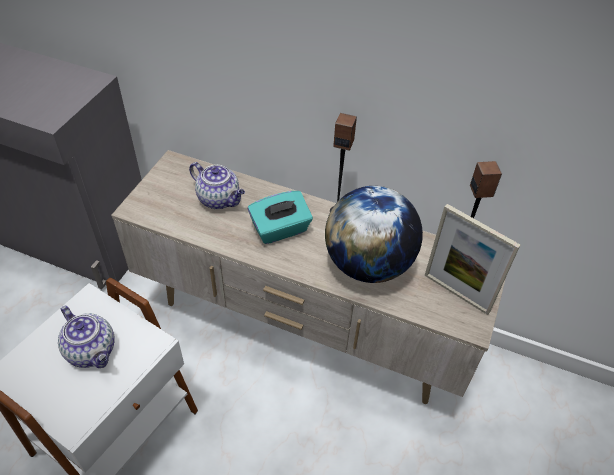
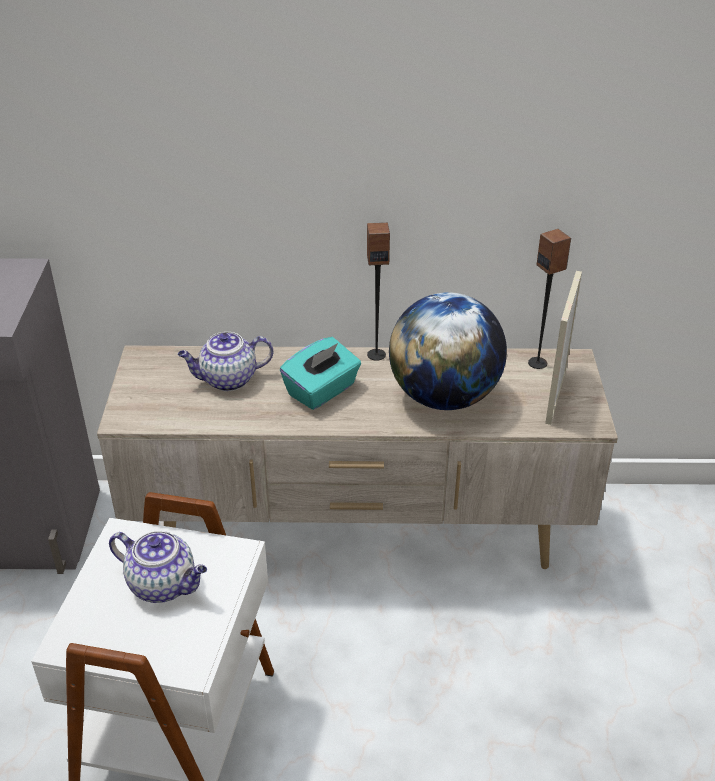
camera: 20 degrees left, 10 degrees down
(219, 199) = (227, 380): teapot -> teapot turned 150 degrees clockwise
(456, 293) = (555, 397): picture frame -> picture frame turned 90 degrees clockwise

